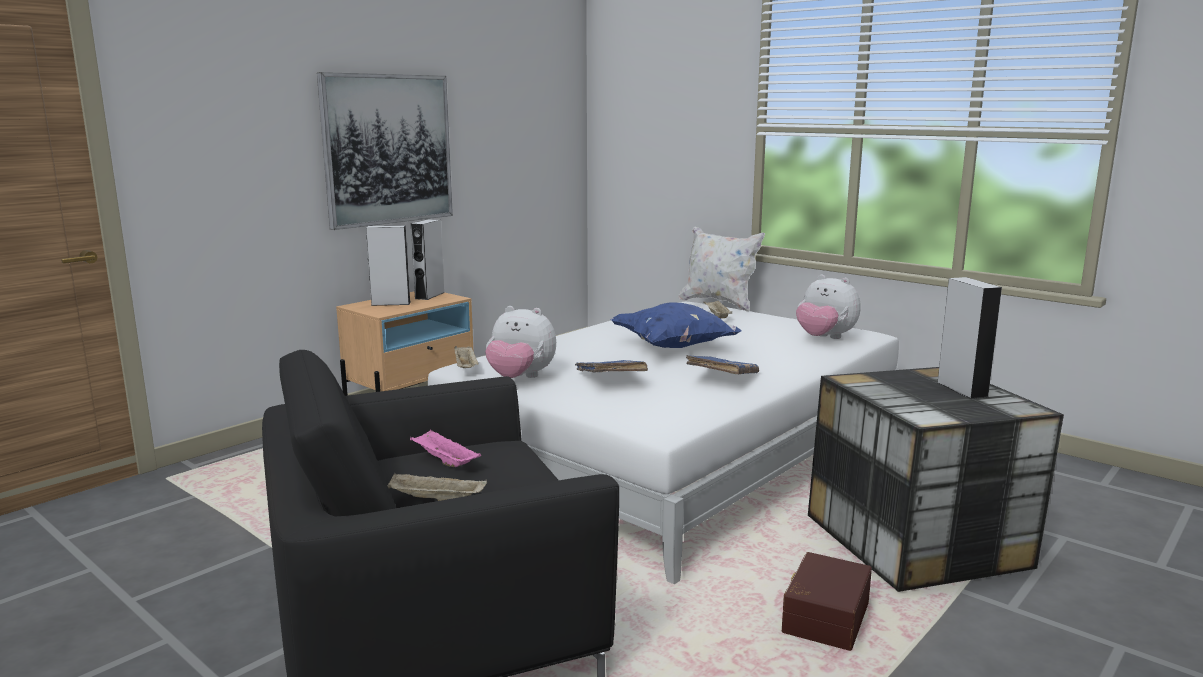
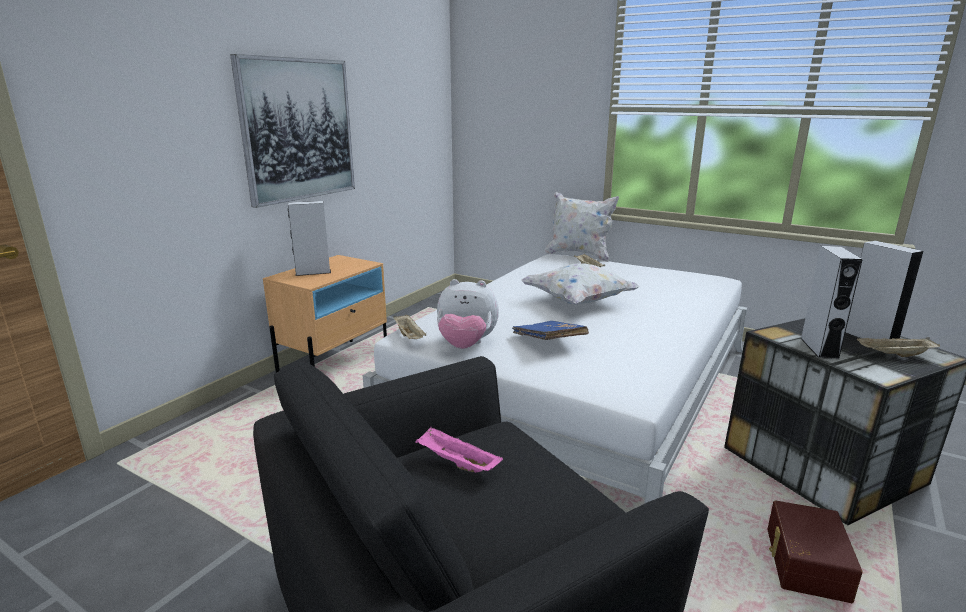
camera: 10 degrees left, 5 degrees up
(429, 295) = (344, 262): grey speaker -> grey speaker (819, 348)
(435, 501) = (479, 526): beige tray -> beige tray (894, 355)
(674, 347) = (578, 302): blue pillow -> white pillow
(722, 378) = (641, 332): blue book -> none
(824, 338) = (692, 286): plush toy -> none

